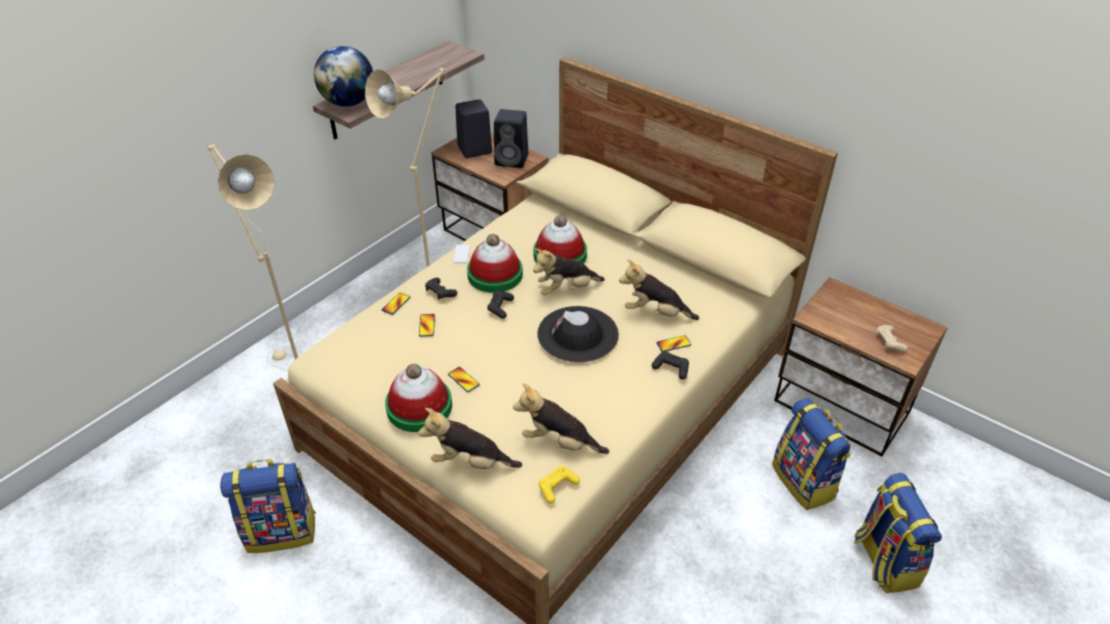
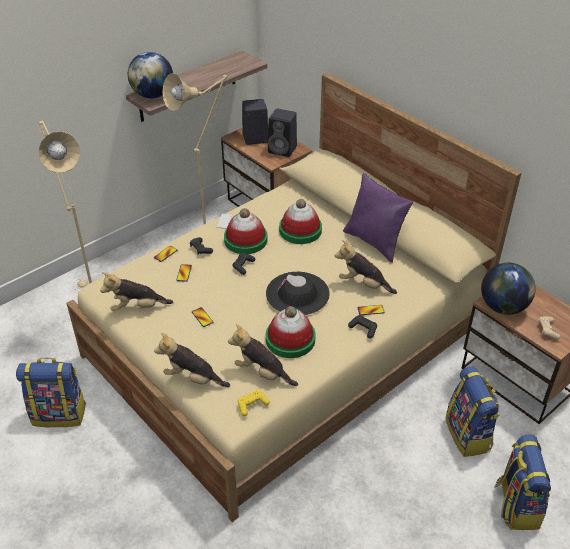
camera: 10 degrees right, 0 degrees up
(419, 406) = (165, 333): hat -> hat (290, 339)
(566, 289) = (298, 258): plush toy -> plush toy (137, 307)
(654, 259) = (375, 242): none -> purple pillow
(829, 320) = (503, 307): none -> globe

